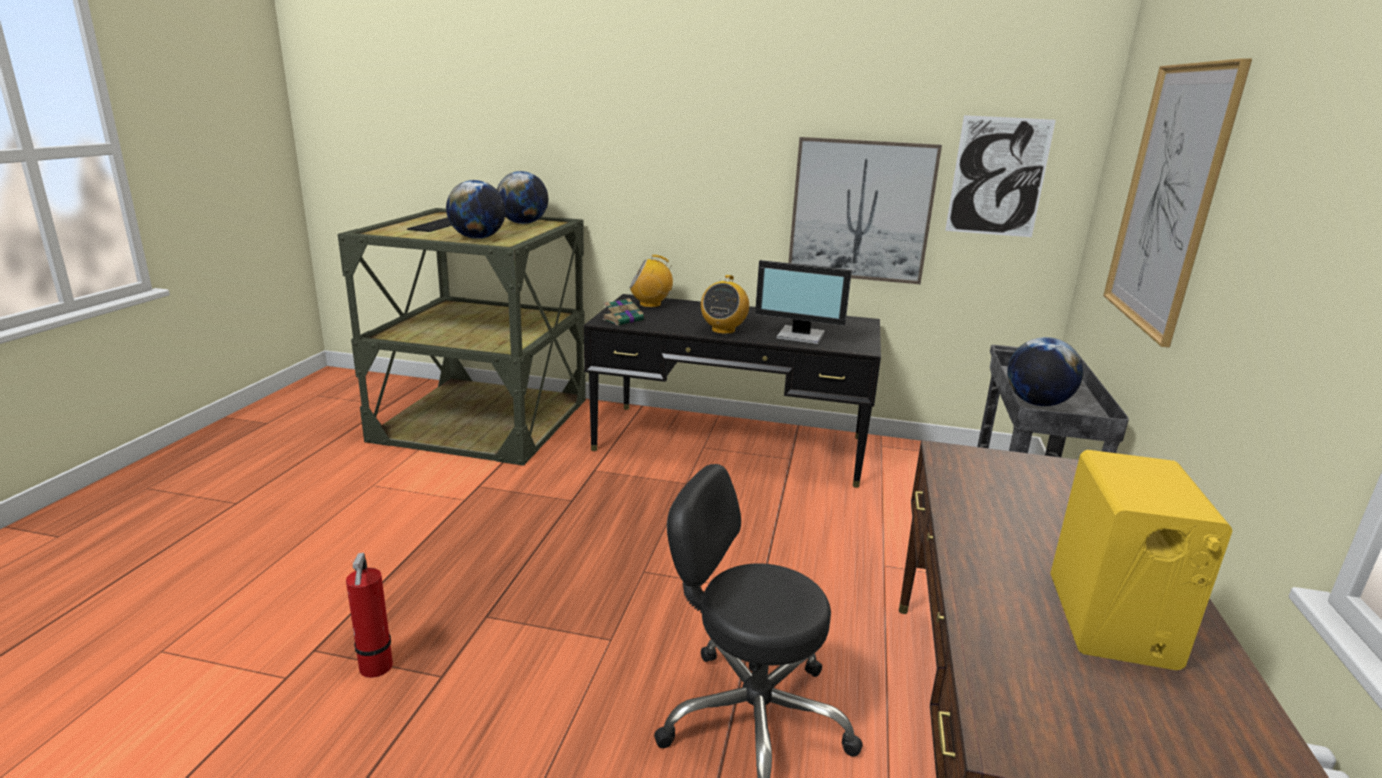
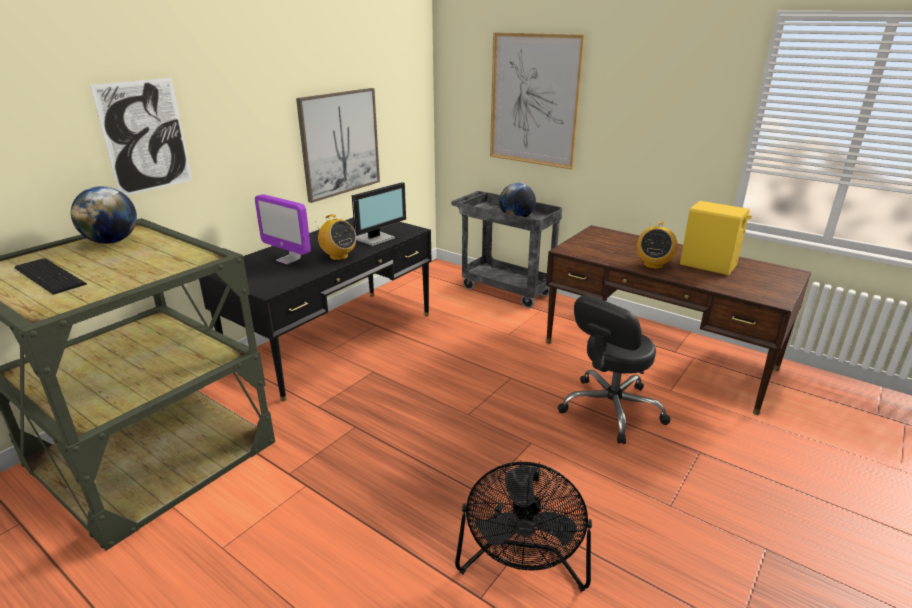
camera: 65 degrees left, 5 degrees up
(375, 669) = (518, 559): fire extinguisher -> black fan
(478, 238) = (158, 265): globe -> none
(624, 320) = (272, 283): book -> none
(650, 304) = (245, 267): radio -> radio (653, 265)
(689, 314) = (288, 259): none -> monitor
(998, 177) = (398, 103): picture -> picture (145, 136)

